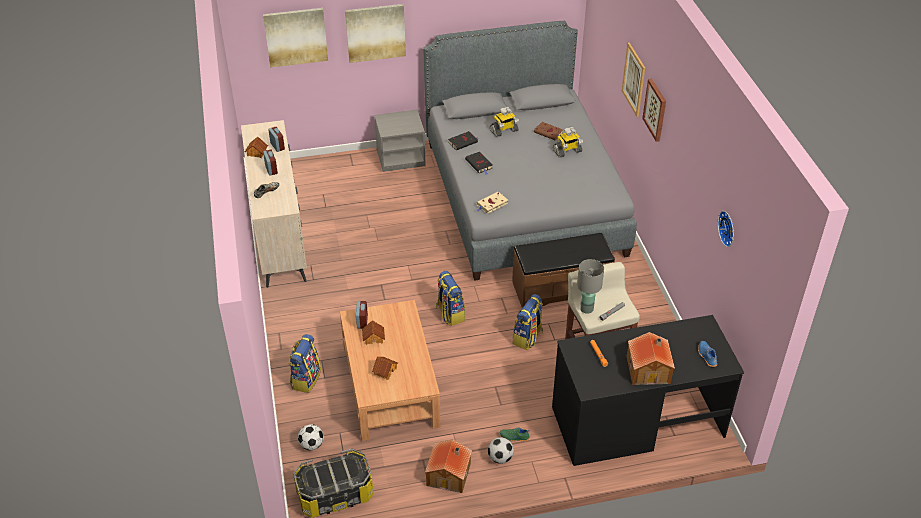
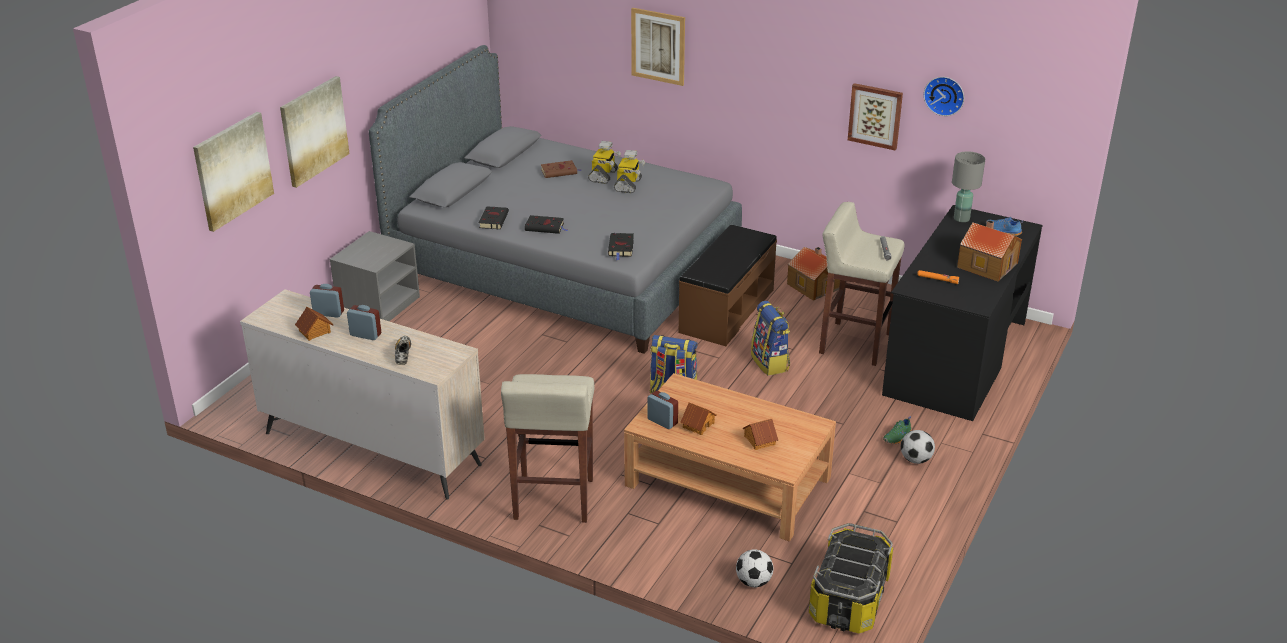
camera: 50 degrees left, 10 degrees down
(303, 325) = (553, 500): none -> beige stool
(305, 379) = (643, 538): backpack -> none
(449, 474) = (903, 502): toy house -> toy house (814, 285)
(491, 204) = (621, 248): beige book -> black book
(504, 131) = (515, 191): toy robot -> toy robot (628, 185)
(586, 309) = (863, 260): grey table lamp -> grey table lamp (961, 219)
(655, 109) = (727, 53): picture -> picture (875, 116)

